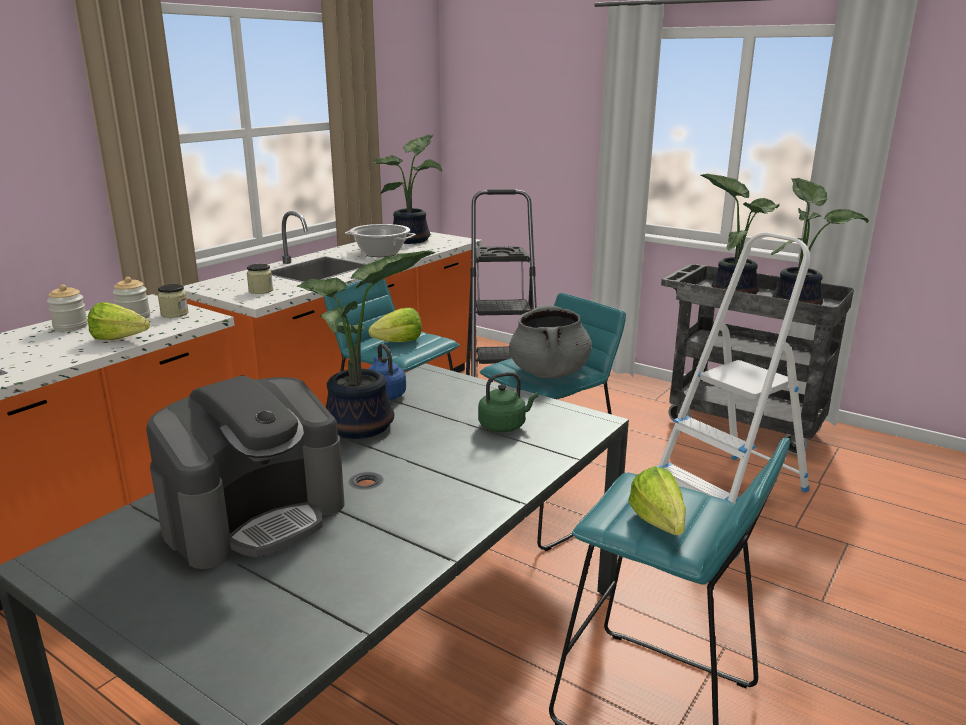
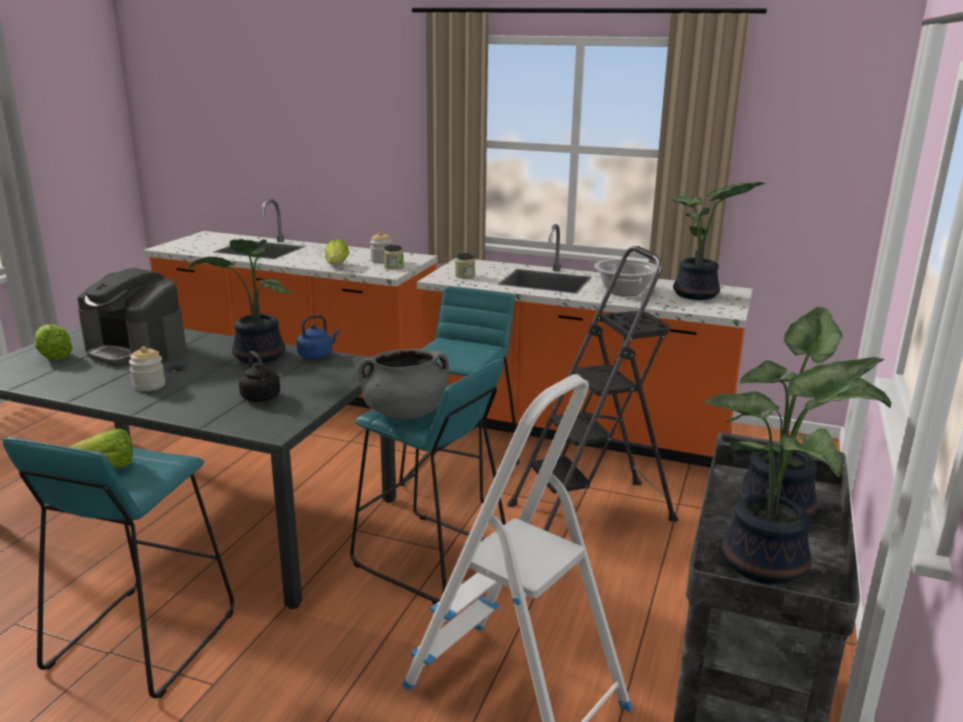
camera: 75 degrees right, 0 degrees up
(70, 326) = (357, 253): jar -> jar (149, 385)
(399, 342) = (456, 350): lettuce -> lettuce (53, 356)
(504, 426) = (261, 398): green kettle -> black kettle

